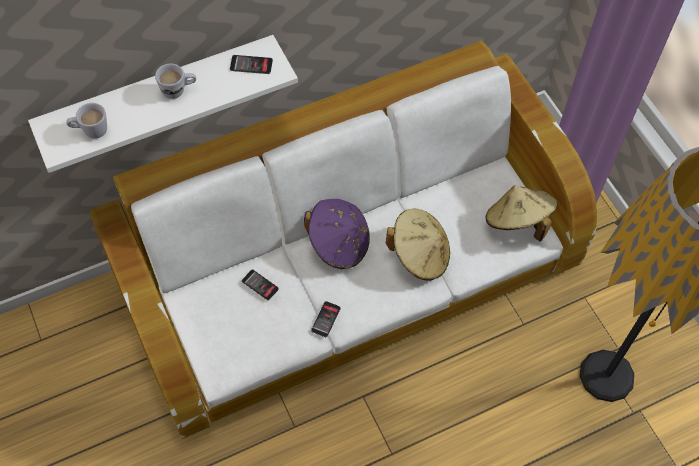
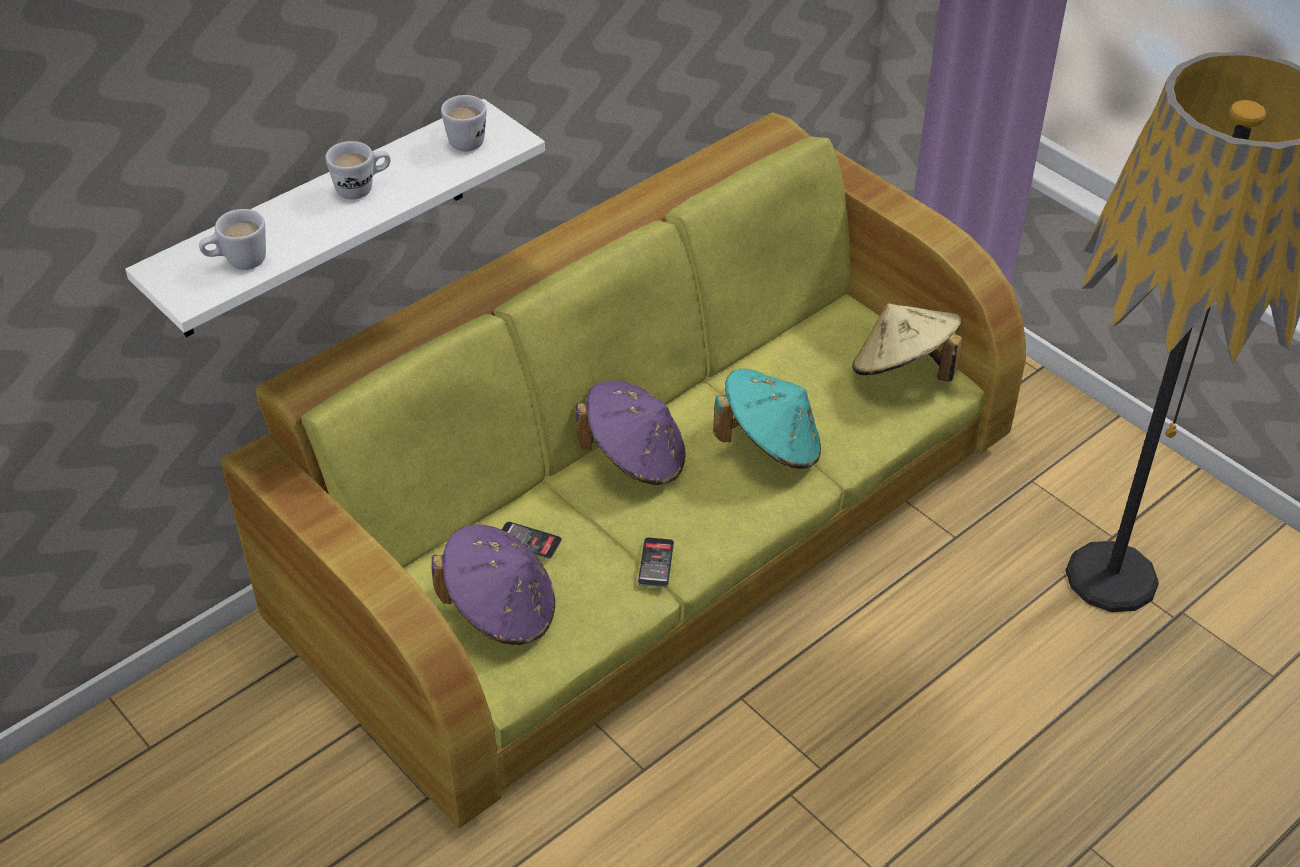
camera: 15 degrees left, 15 degrees down
(231, 326) = (501, 610): none -> purple hat
(251, 65) = (465, 138): phone -> white mug
(349, 272) = (651, 529): white sofa -> green sofa
(419, 255) = (770, 445): beige hat -> turquoise hat

